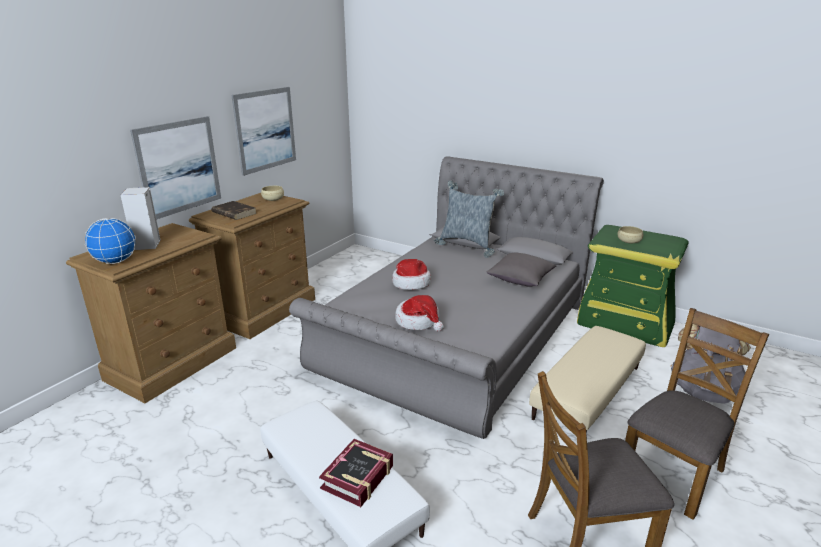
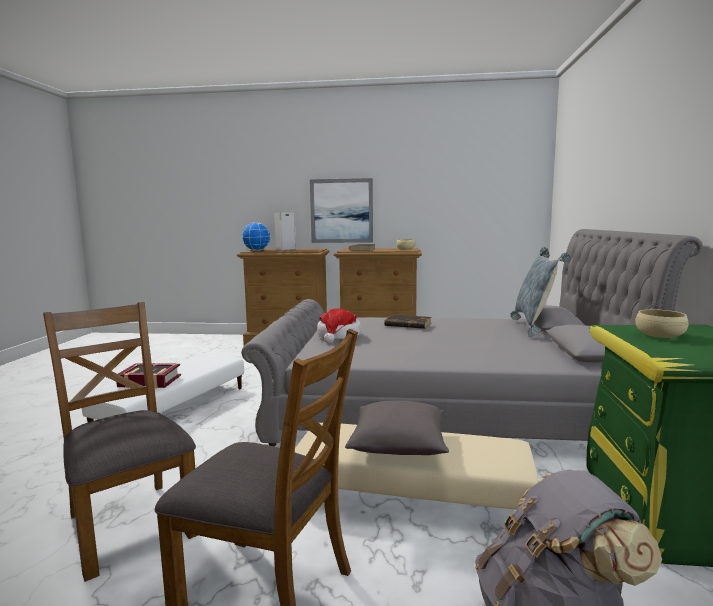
camera: 65 degrees right, 15 degrees down
(265, 130) = (430, 196): picture -> none
(411, 283) = (407, 324): hat -> brown book
(521, 279) = (500, 354): grey pillow -> grey pillow (399, 447)

